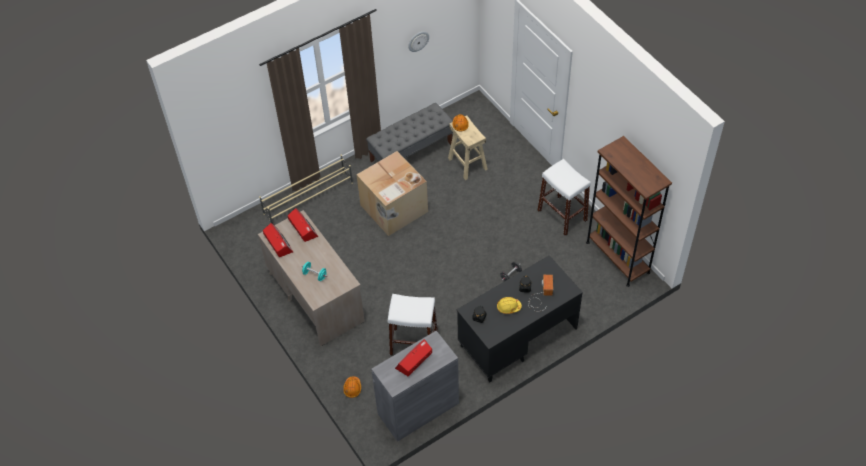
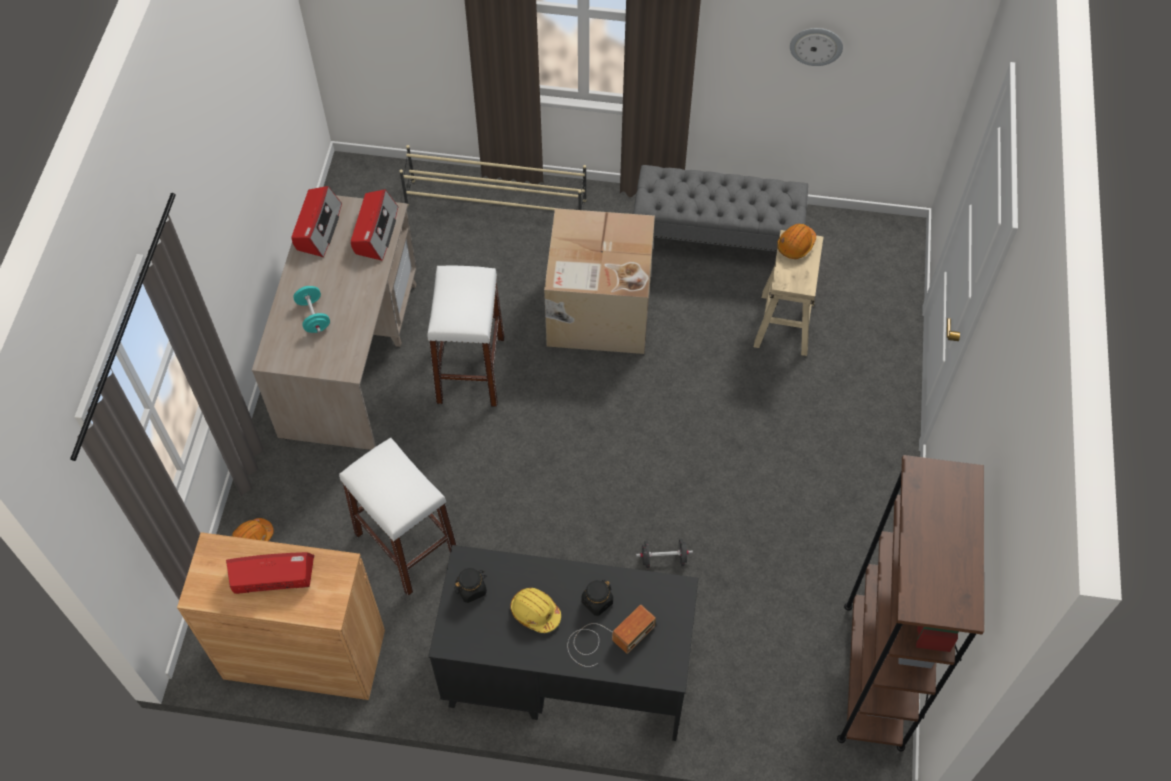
camera: 40 degrees right, 5 degrees up
(418, 408) = (304, 654): grey cabinet -> brown cabinet
(562, 215) = (851, 526): white stool -> white stool (470, 370)

